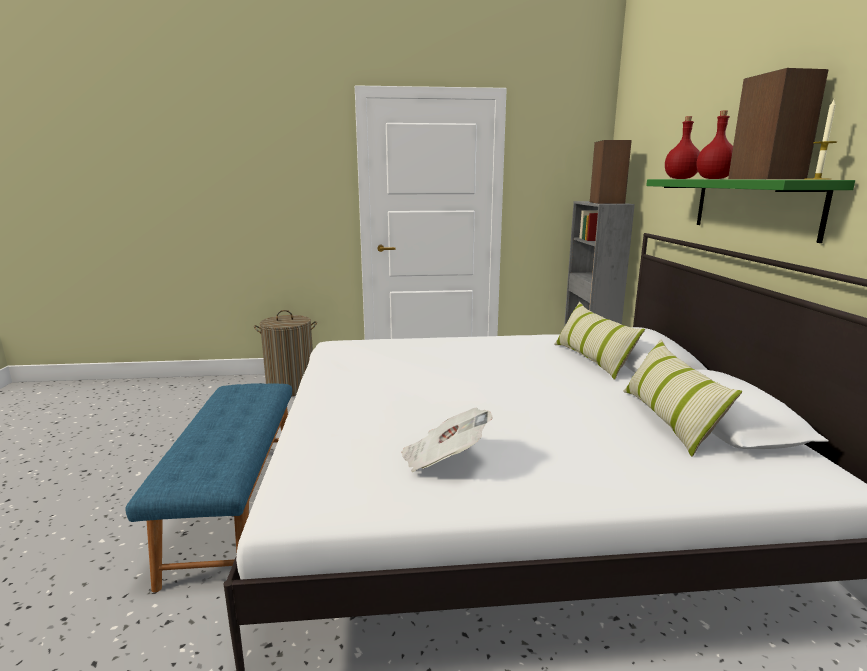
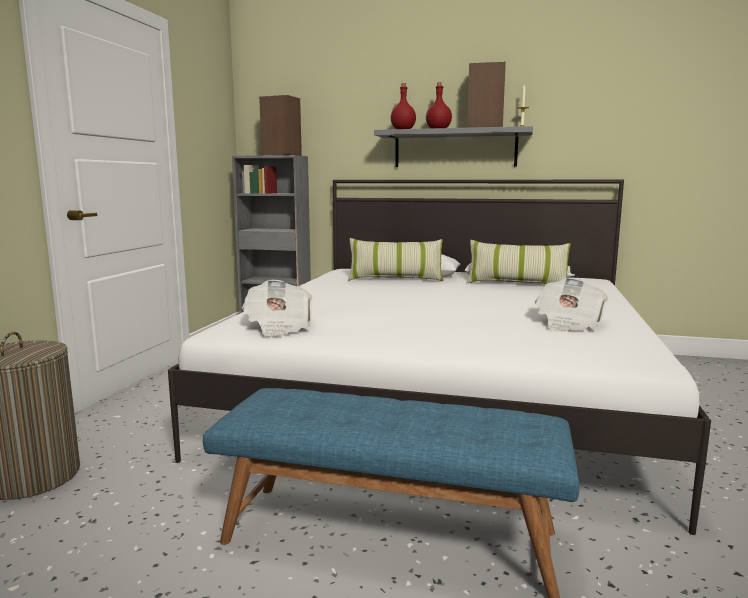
camera: 70 degrees left, 5 degrees down
(351, 353) = (278, 327): none -> newspaper
(754, 206) = (455, 149): green shelf -> grey shelf

